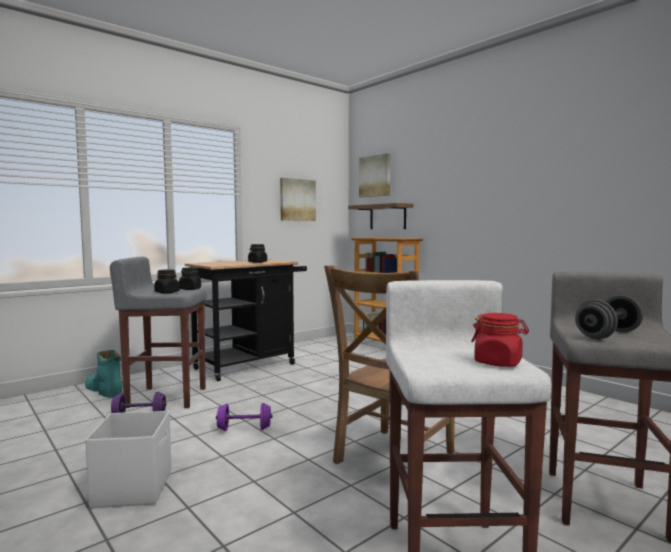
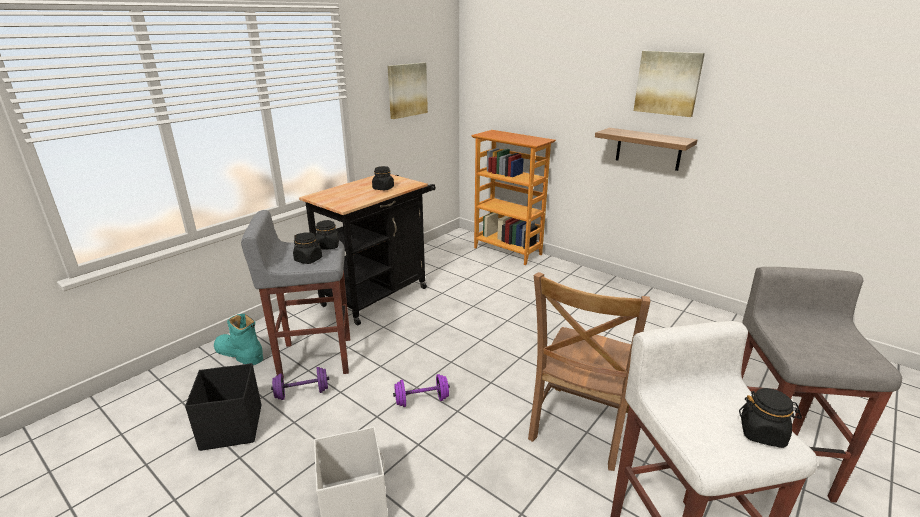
camera: 10 degrees left, 20 degrees up
(65, 431) = (232, 426): none -> black storage box
(375, 176) = (496, 55): picture -> picture (668, 83)
(387, 217) = (511, 108): shelf -> shelf (648, 149)
(498, 362) = (762, 433): red jar -> black jar
(608, 335) = (817, 348): grey dumbbell -> none

